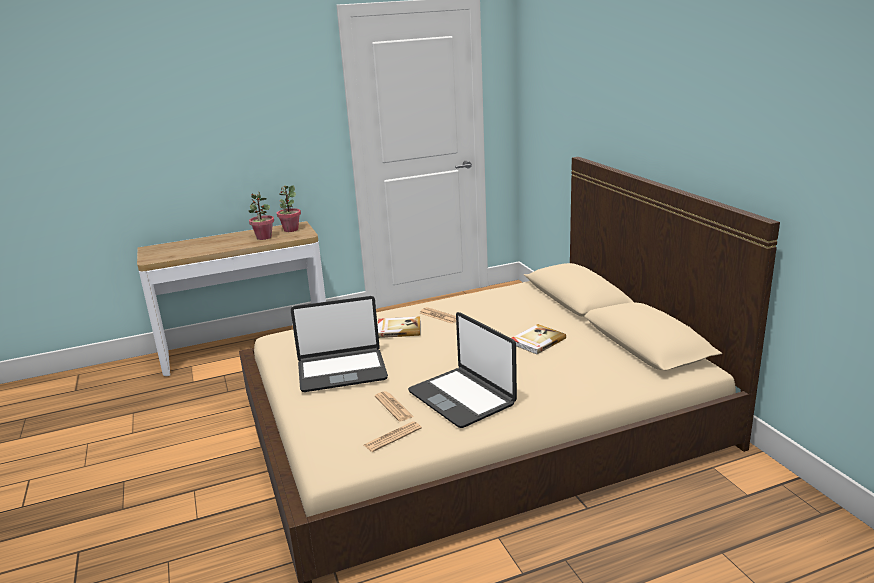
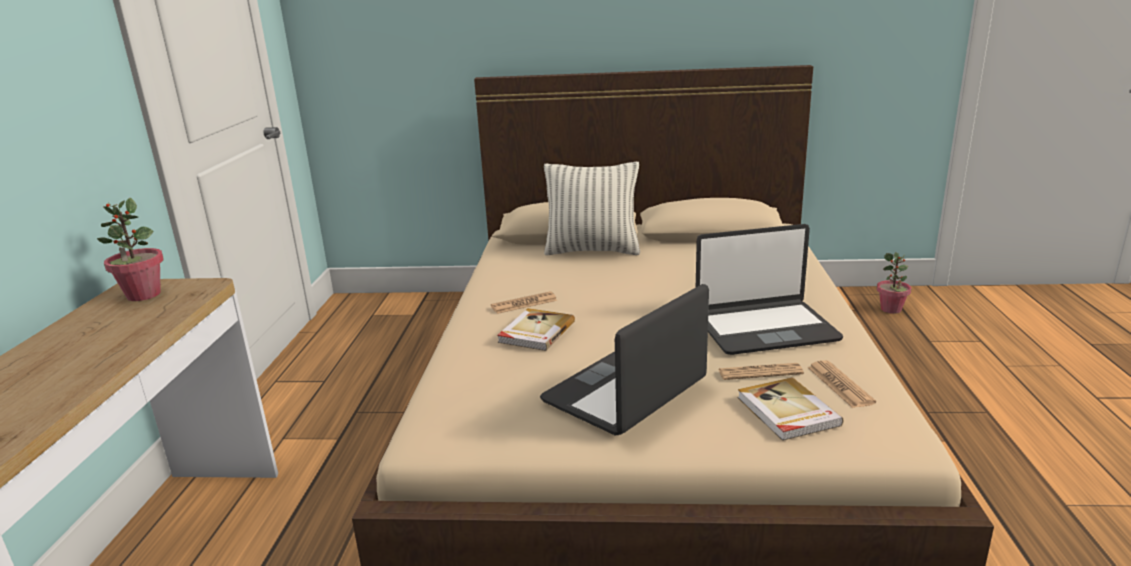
camera: 65 degrees left, 0 degrees up
(264, 237) = (130, 321): potted plant -> potted plant (891, 309)
(342, 371) = (626, 392): laptop -> laptop turned 150 degrees counterclockwise
(536, 341) = (657, 270): book -> book (787, 412)
(551, 312) = (592, 251): none -> pillow

